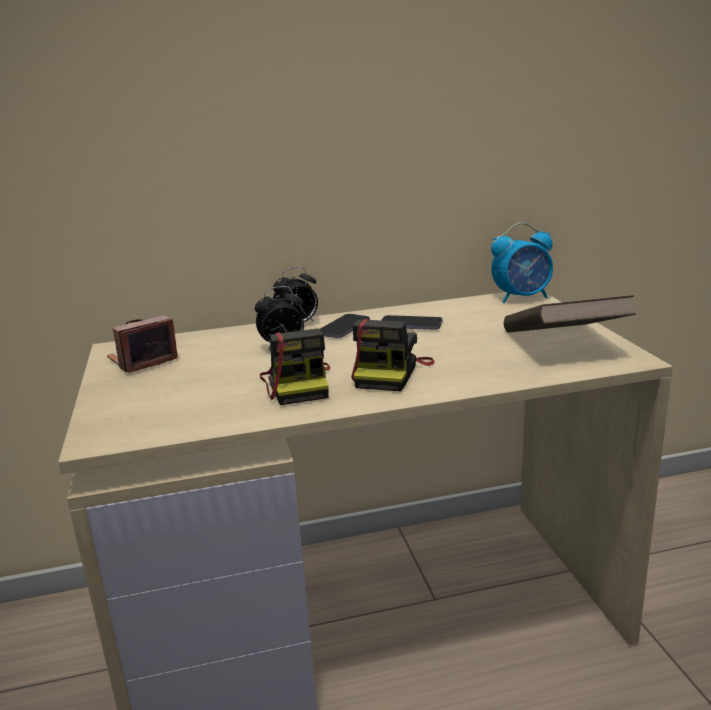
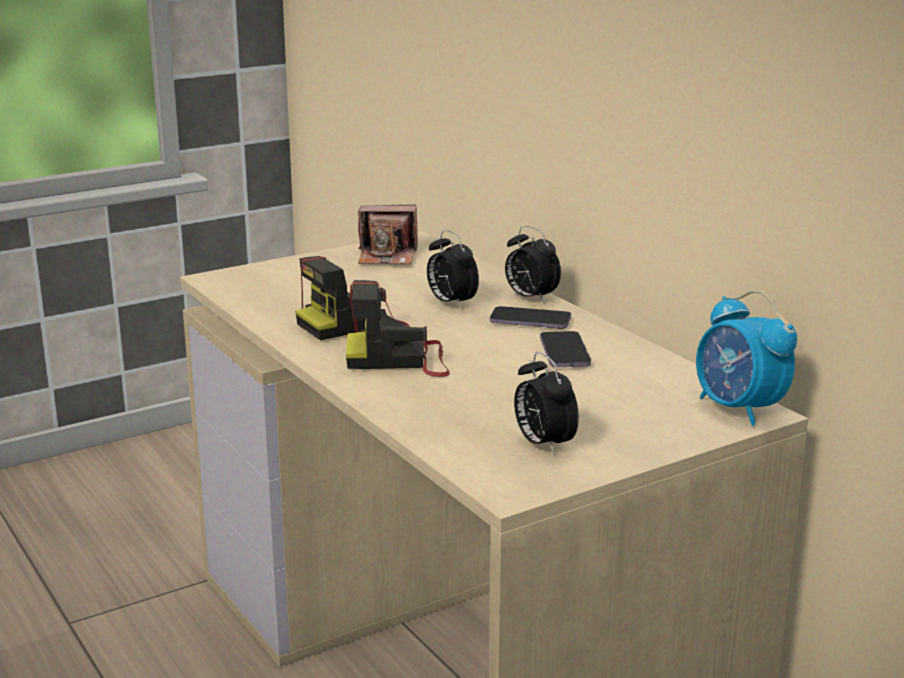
camera: 70 degrees right, 0 degrees up
(142, 360) = (387, 257): camera -> camera turned 150 degrees clockwise
(562, 345) = (543, 444): brown book -> alarm clock

